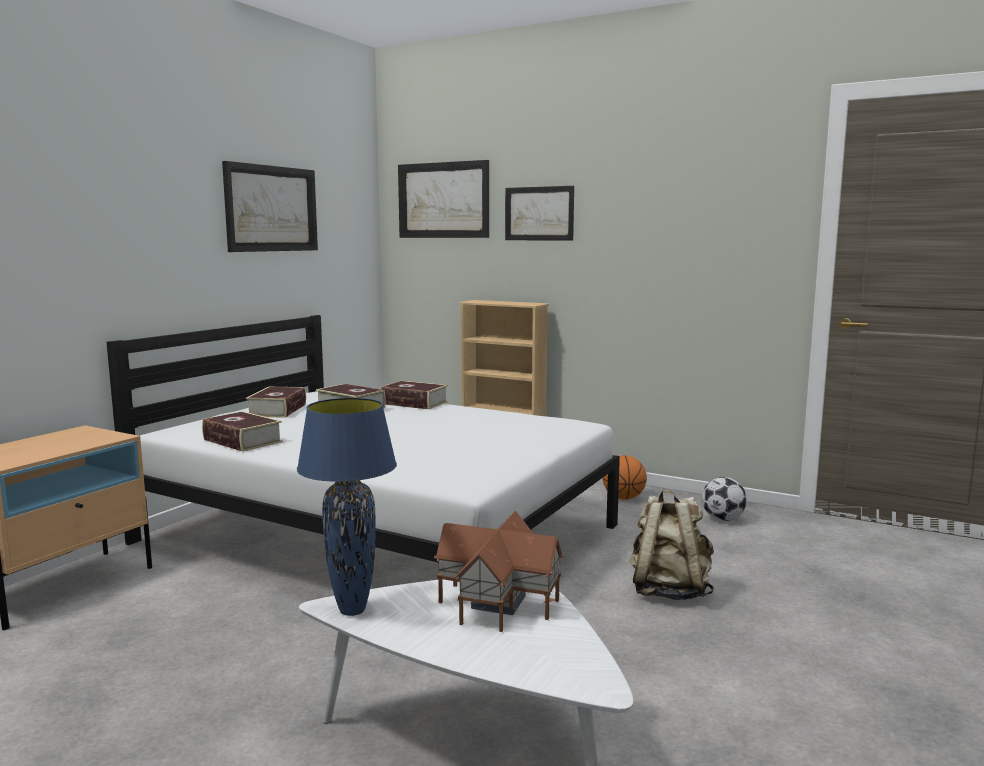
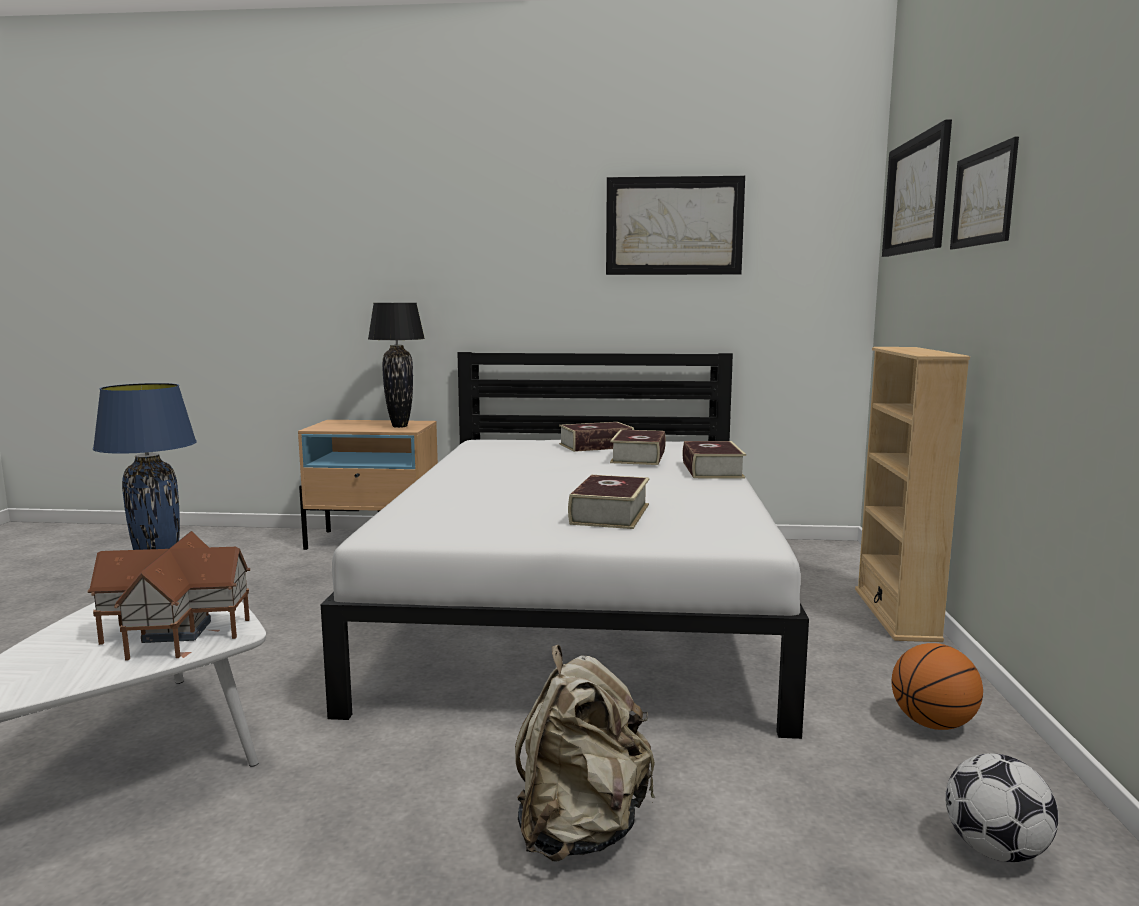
camera: 65 degrees right, 0 degrees up
(88, 437) = (399, 426): none -> black table lamp
(242, 441) = (476, 457): book -> book (610, 514)

